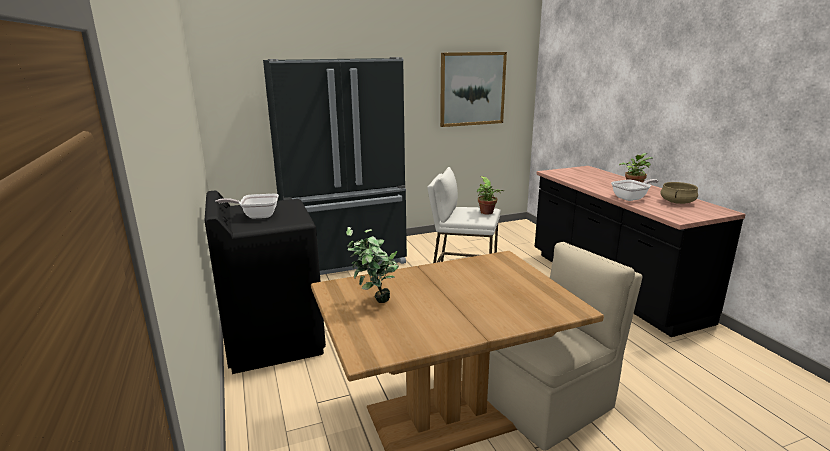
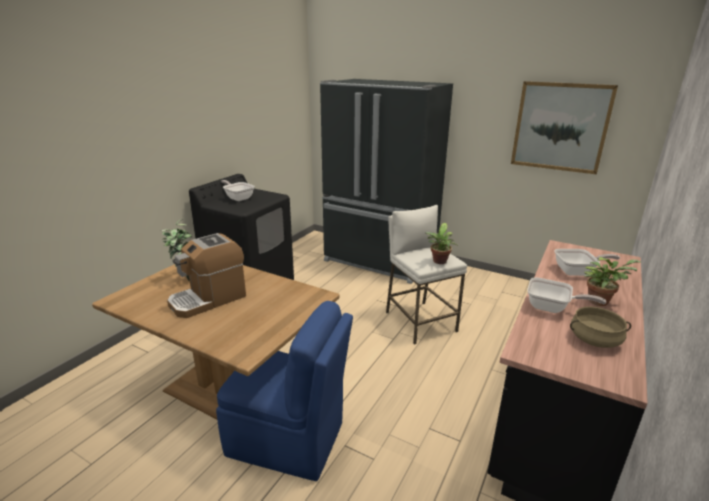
camera: 50 degrees right, 5 degrees up
(444, 302) = (208, 299): none -> coffee machine
(552, 404) = (288, 440): beige chair -> blue chair
(591, 180) = (577, 272): none -> frying pan

